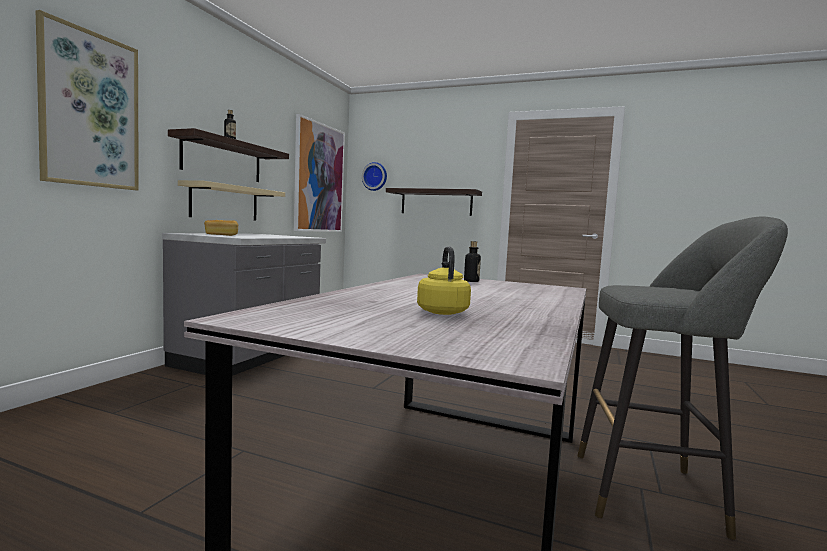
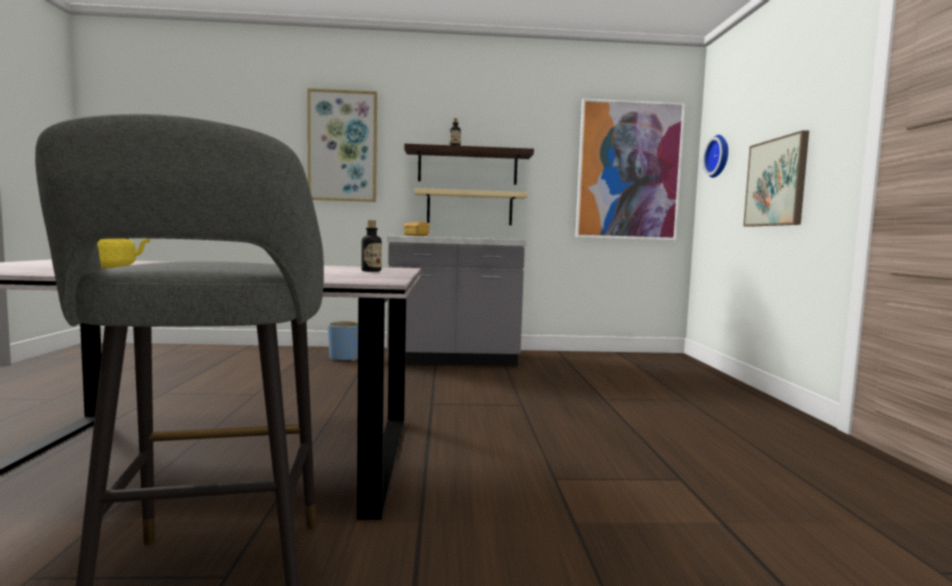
camera: 65 degrees right, 0 degrees up
(160, 390) = (345, 358): none -> blue planter
(436, 202) = (776, 182): shelf -> picture

